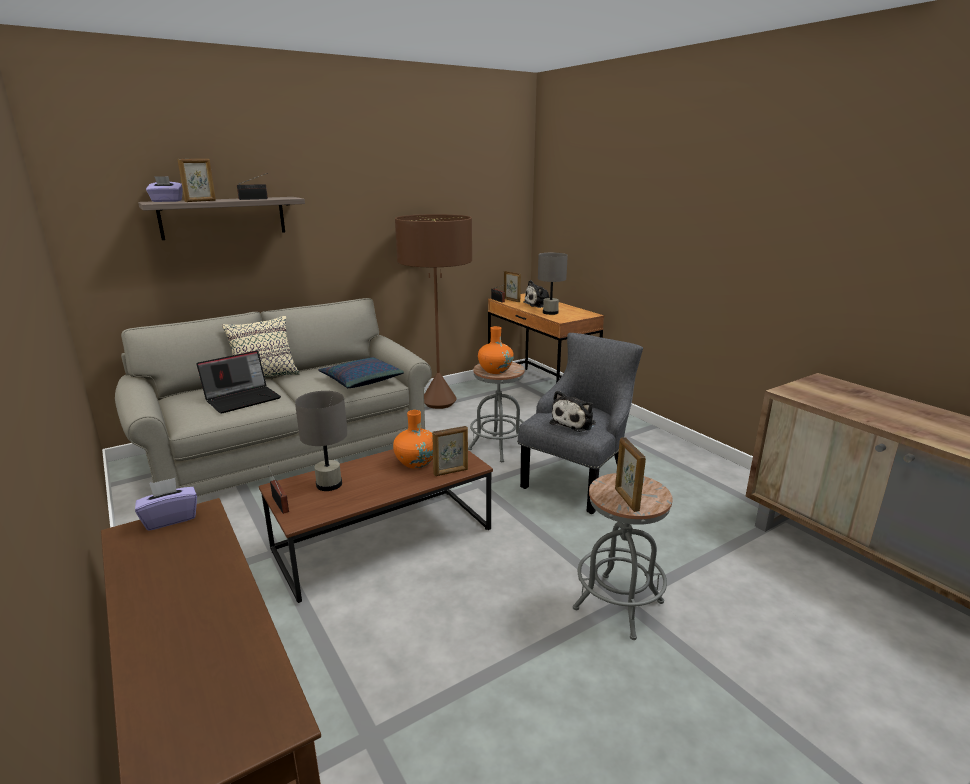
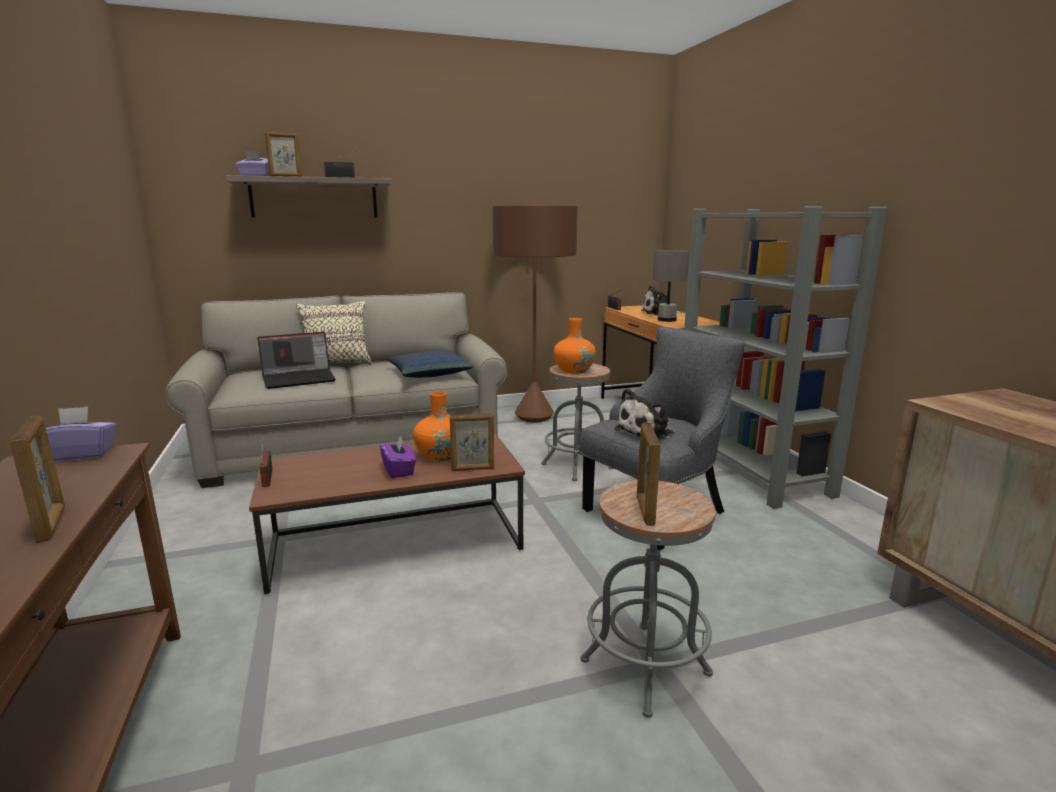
camera: 15 degrees right, 5 degrees down
(329, 484) = (332, 465): grey table lamp -> none
(390, 481) = (399, 470): none -> purple tissue box
(512, 300) = (630, 309): picture frame -> picture frame (52, 524)
(630, 434) = (749, 468): none -> grey bookcase

